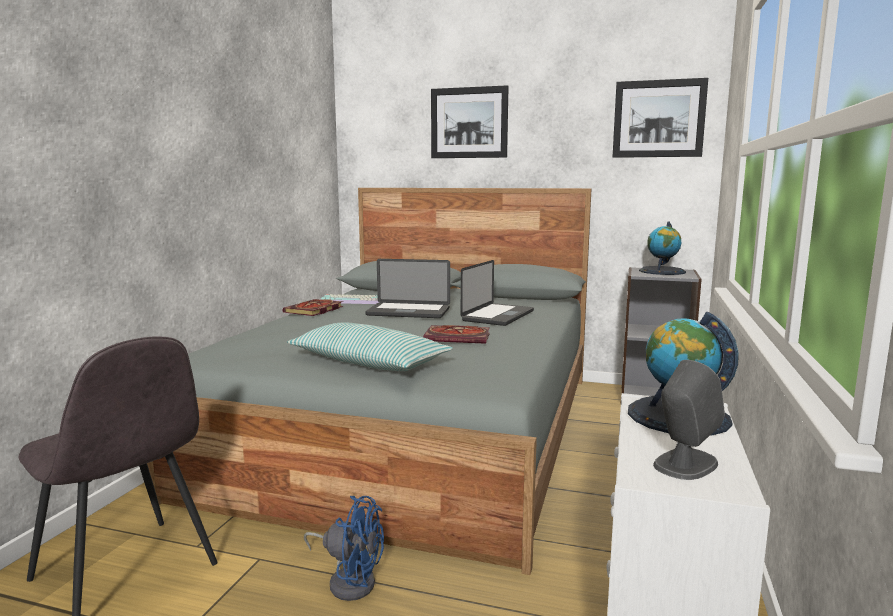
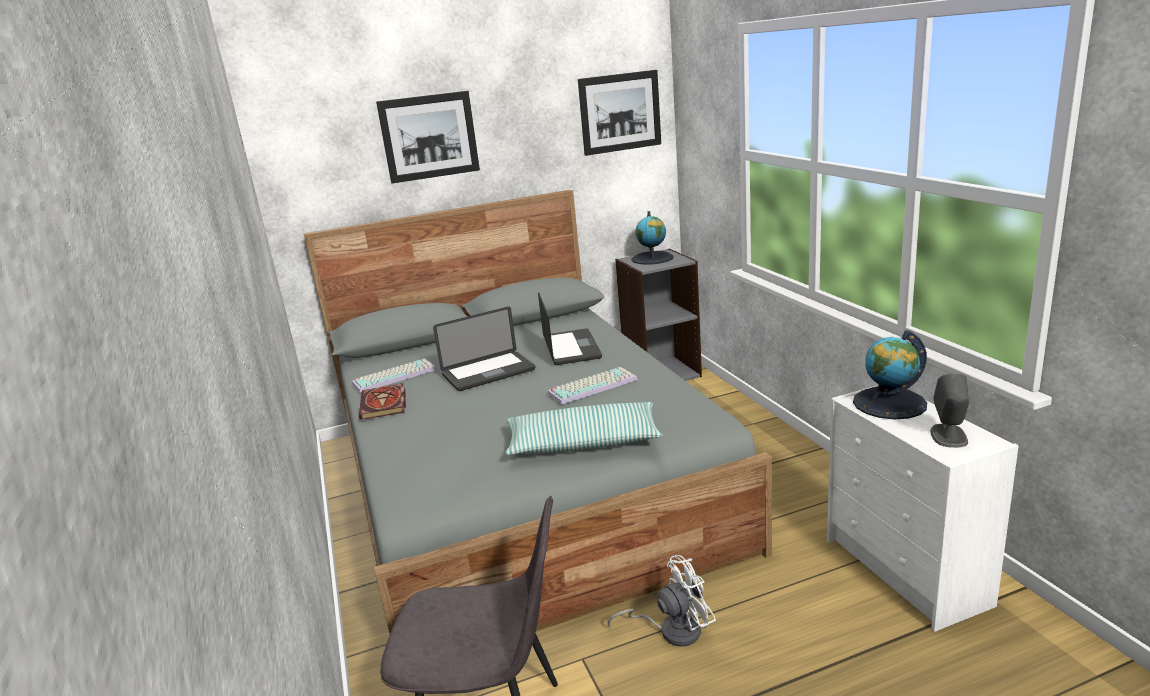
camera: 35 degrees left, 10 degrees up
(349, 580) = (672, 630): blue fan -> white fan
(459, 337) = (593, 386): book -> keyboard

